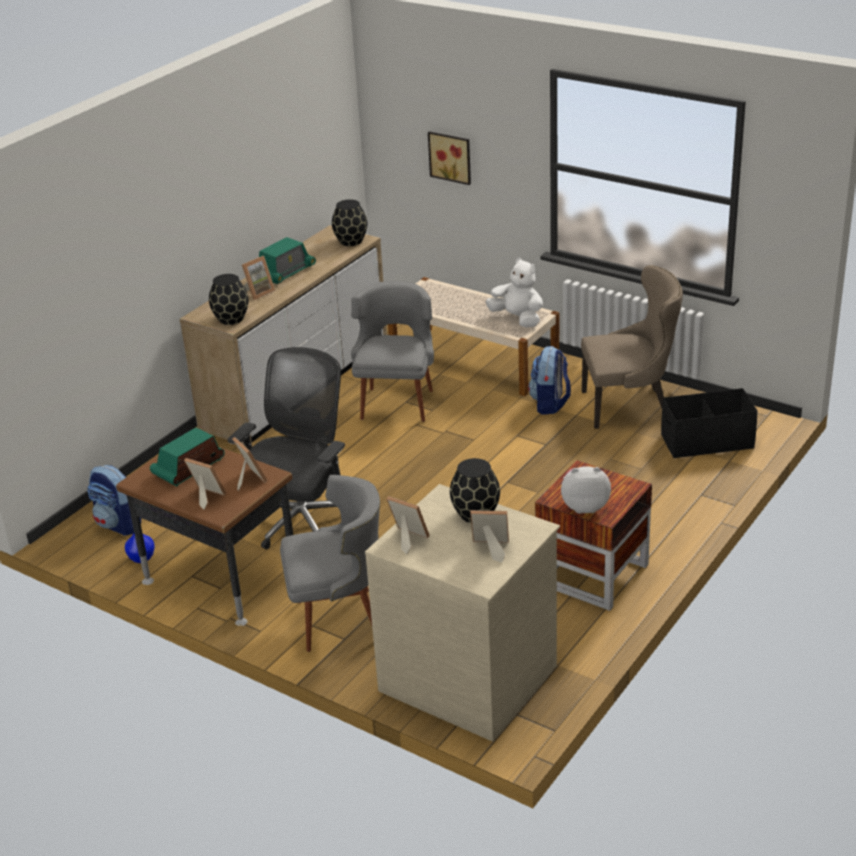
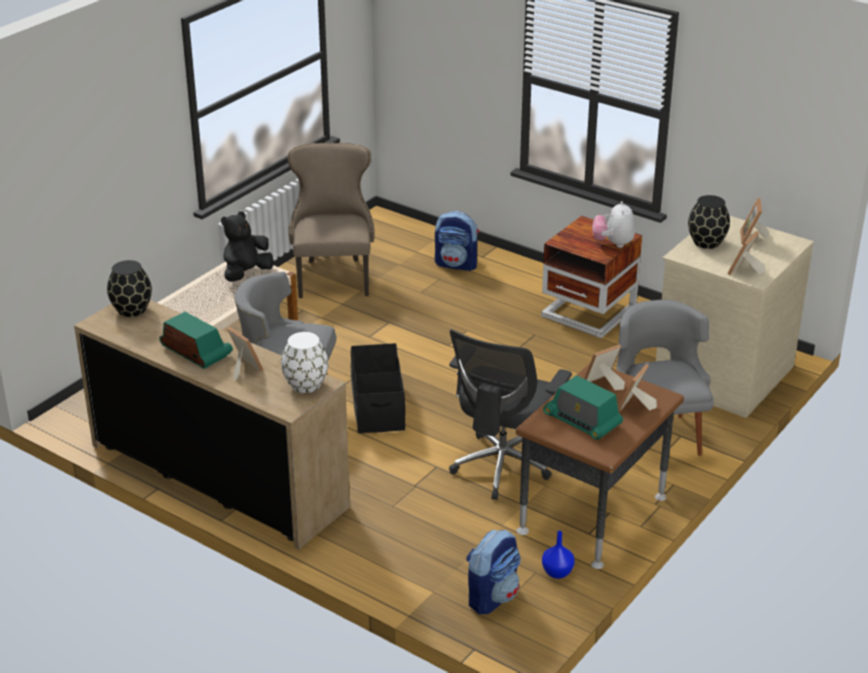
camera: 90 degrees left, 0 degrees up
(231, 319) = (306, 384): black vase -> white vase
(302, 523) = (502, 464): office chair -> office chair turned 90 degrees counterclockwise
(451, 157) = (100, 177): picture -> none
(517, 319) = (246, 274): white plush toy -> black plush toy
(550, 404) = (317, 316): backpack -> backpack (457, 264)
(706, 441) = (403, 246): black storage box -> black storage box (377, 407)

